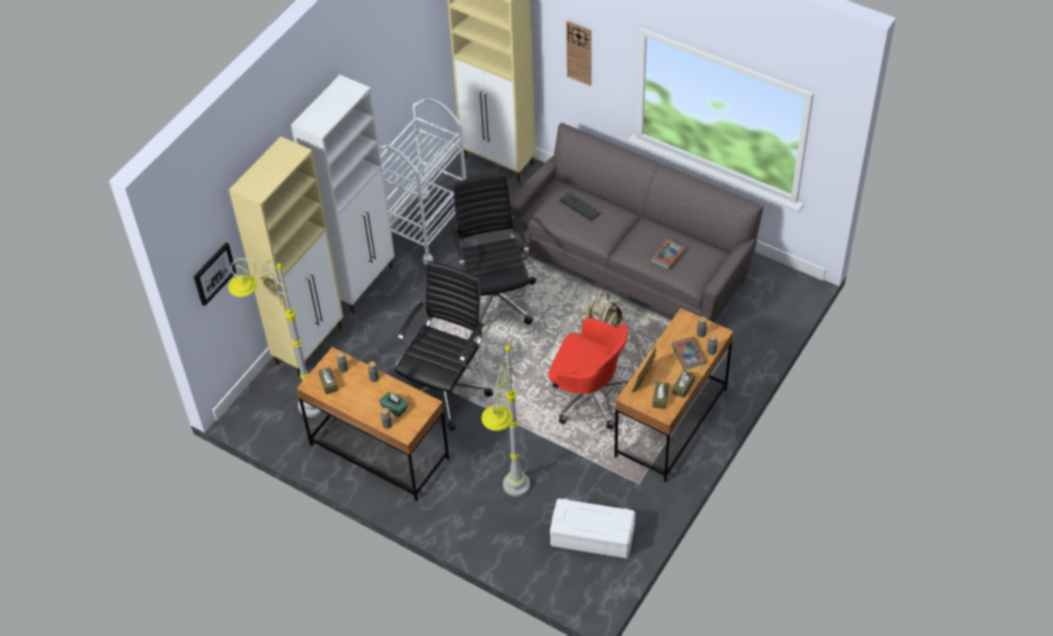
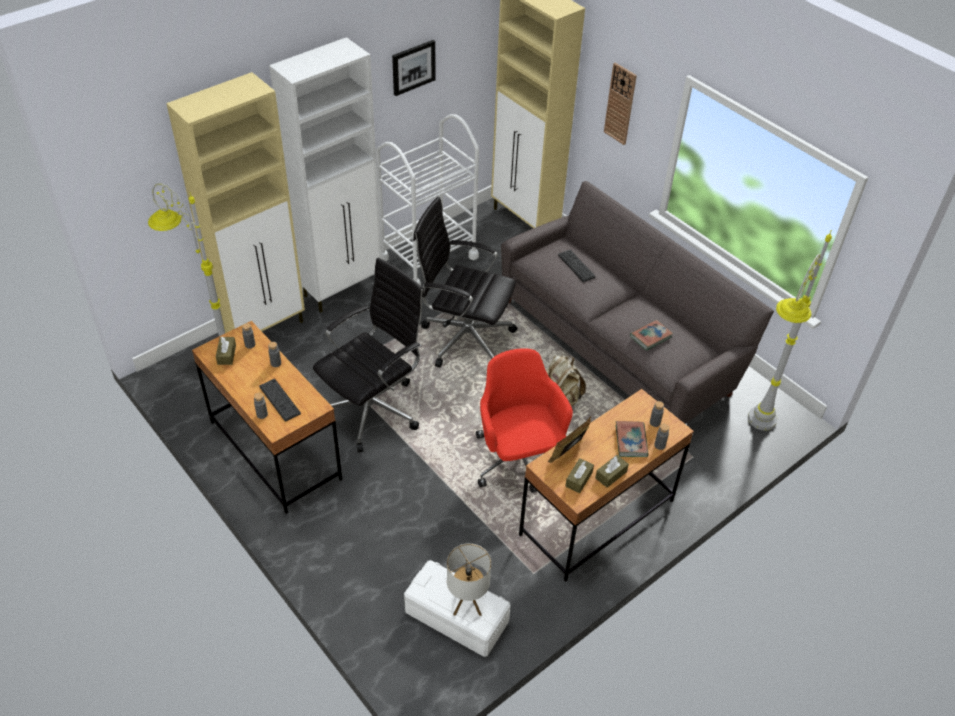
camera: 15 degrees right, 5 degrees down
(213, 273) = (141, 200): picture -> picture (413, 67)
(395, 408) = (279, 400): green tissue box -> keyboard
(494, 298) = (464, 337): black office chair -> black office chair turned 75 degrees counterclockwise
(510, 505) = (382, 551): grey floor lamp -> grey floor lamp (752, 435)
(588, 395) = (518, 460): red office chair -> red office chair turned 150 degrees counterclockwise
(602, 521) = (467, 603): none -> table lamp

